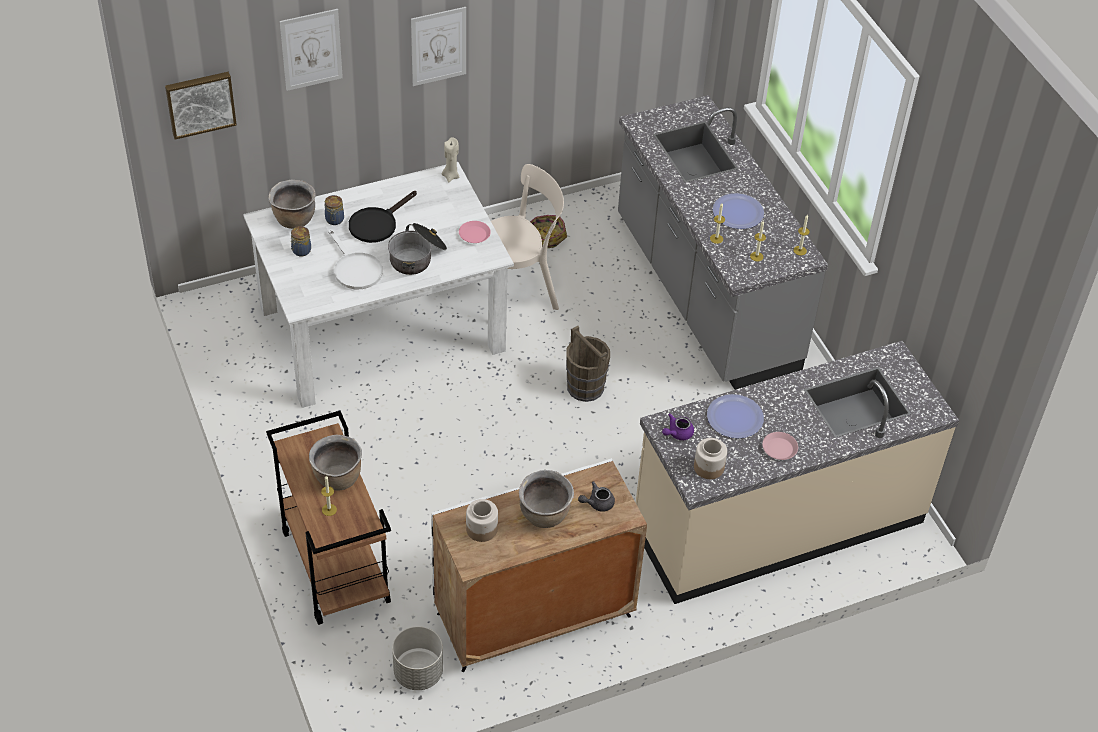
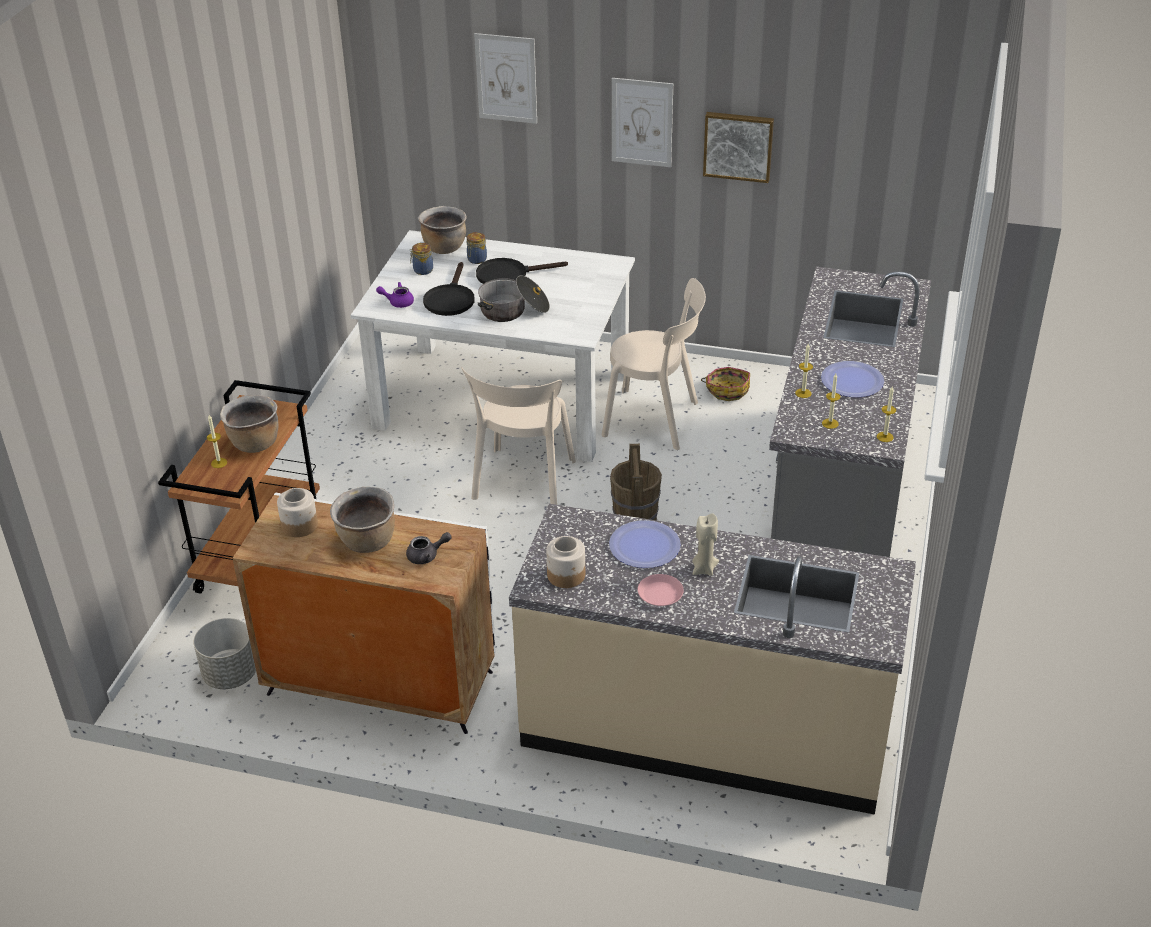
camera: 40 degrees right, 10 degrees down
(200, 103) = (395, 101): picture -> picture (738, 145)
(354, 269) = (450, 299): white frying pan -> black frying pan
(450, 176) = (615, 265): beige candle -> beige candle (704, 569)
(472, 396) = (523, 483): none -> beige chair
(474, 234) = (584, 313): pink plate -> none
(597, 503) = (427, 556): grey teapot -> grey teapot turned 150 degrees clockwise
(677, 433) = (569, 532): purple teapot -> purple teapot (398, 302)

